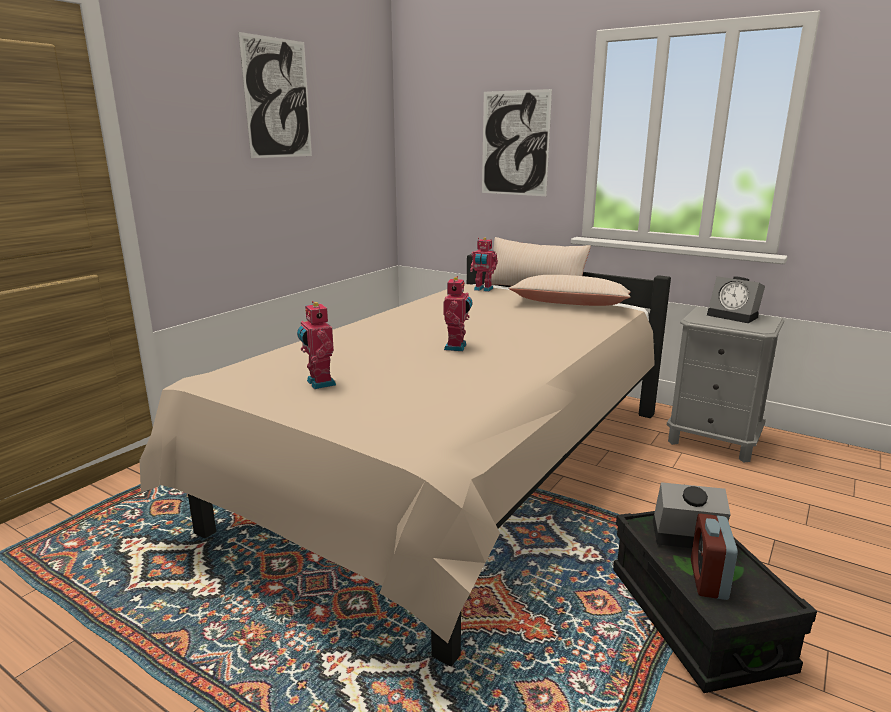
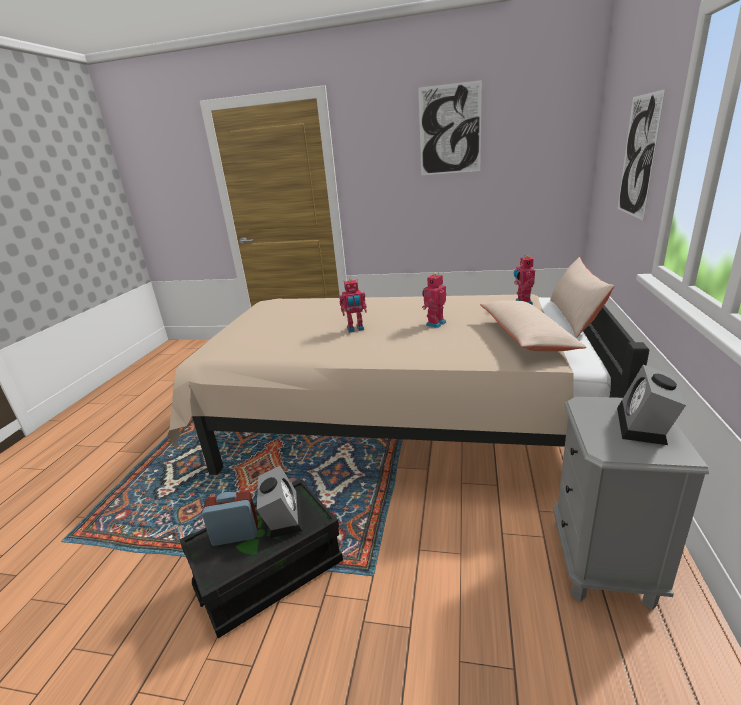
camera: 70 degrees right, 5 degrees up
(319, 383) = (272, 318): toy robot -> toy robot (434, 323)

